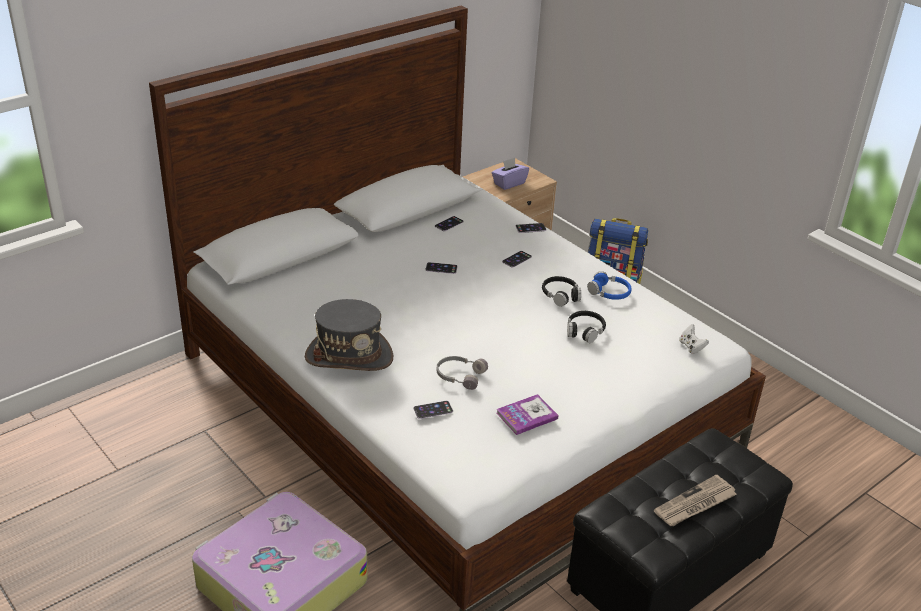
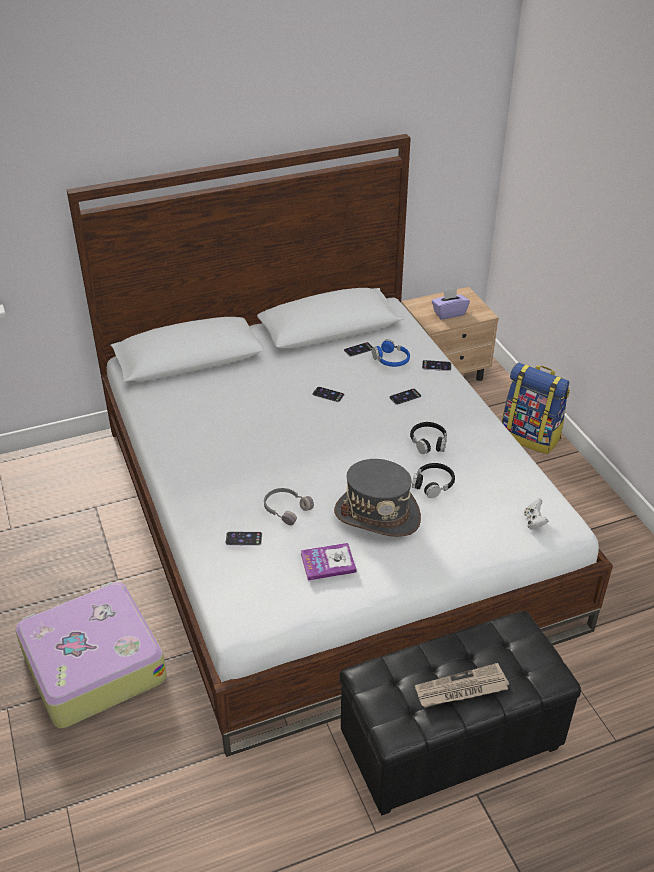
camera: 20 degrees right, 5 degrees up
(349, 356) = (198, 470): grey hat -> grey hat (377, 515)
(609, 292) = (479, 447): blue headphones -> blue headphones (391, 360)

